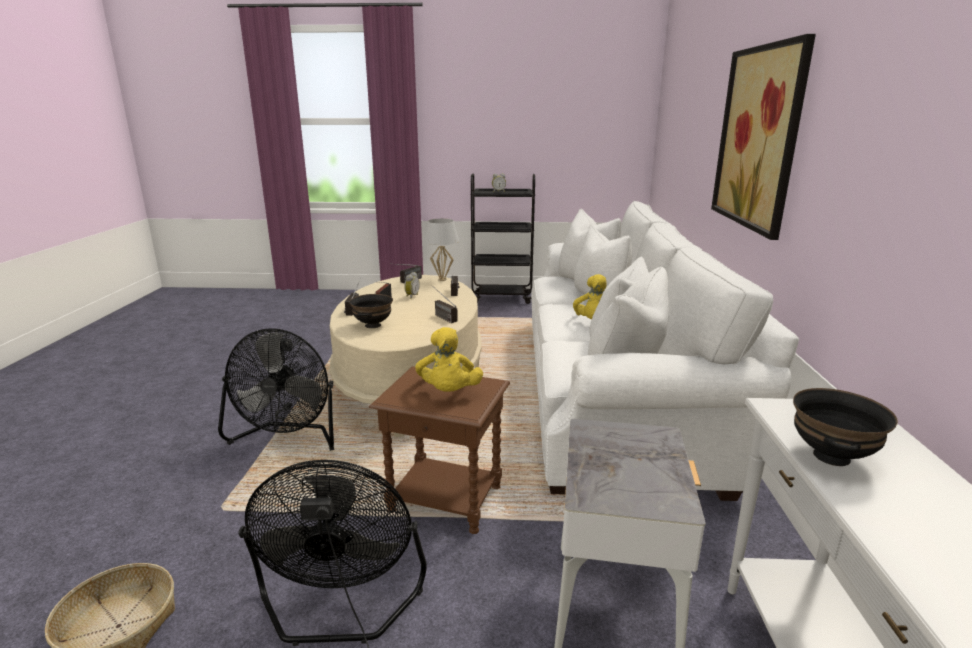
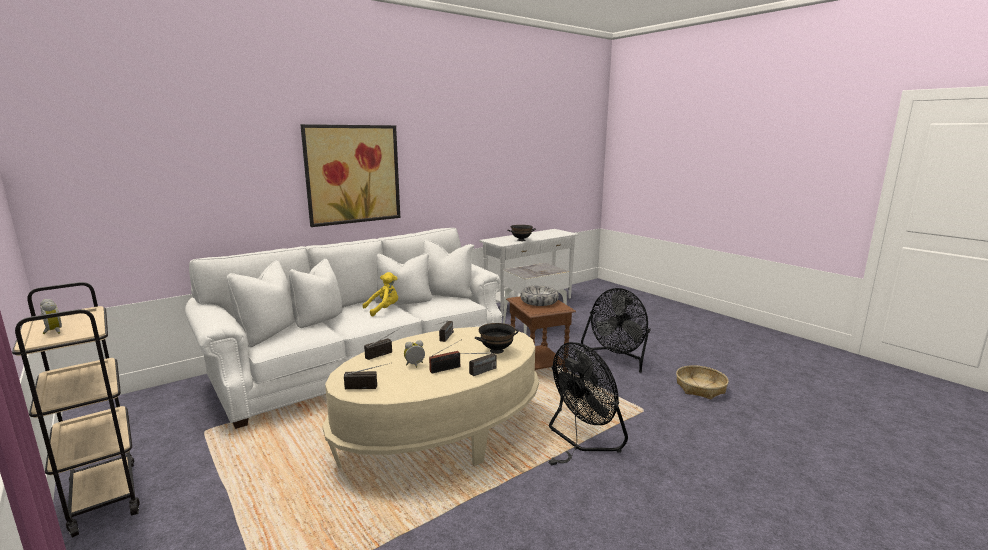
camera: 130 degrees left, 5 degrees down
(442, 279) = (342, 374): white table lamp -> none
(448, 392) = (539, 301): yellow plush toy -> bowl
(502, 298) = (103, 497): black cart -> beige cart

